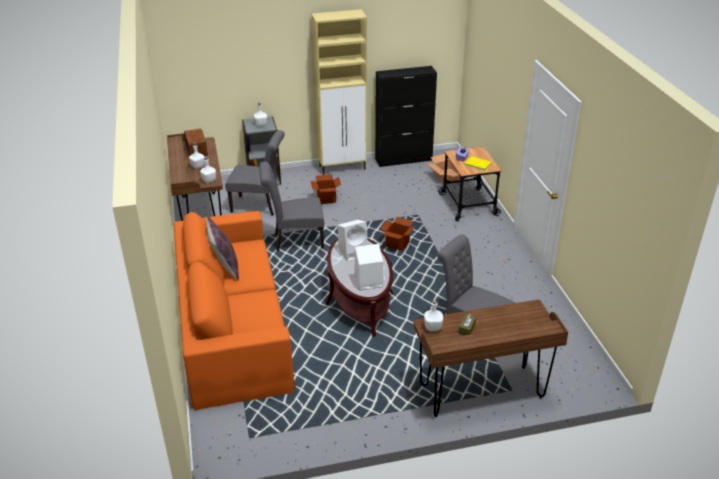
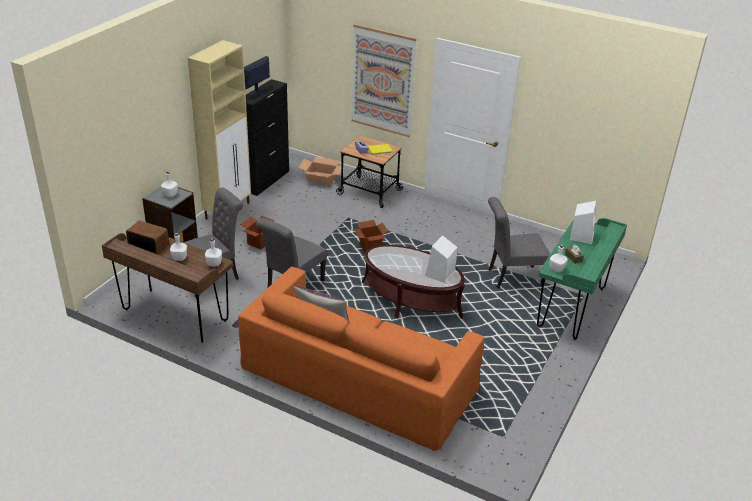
camera: 50 degrees left, 0 degrees up
(354, 252) = (394, 260): white speaker -> white speaker (581, 236)
(400, 71) = (256, 92): none -> monitor
(481, 392) = (572, 308): brown desk -> green desk
(503, 95) = (382, 81): none -> picture

